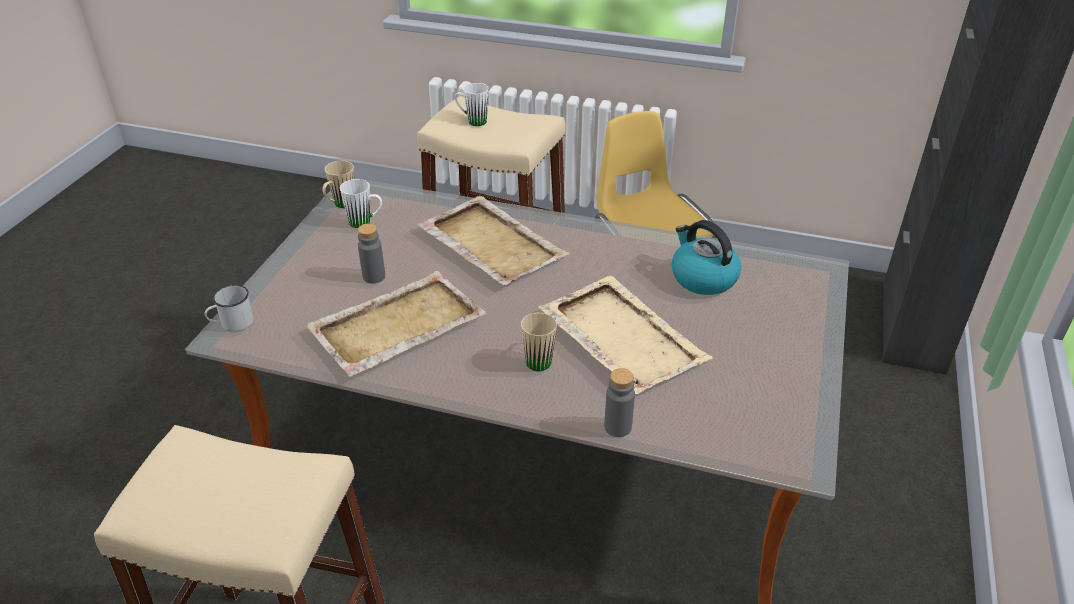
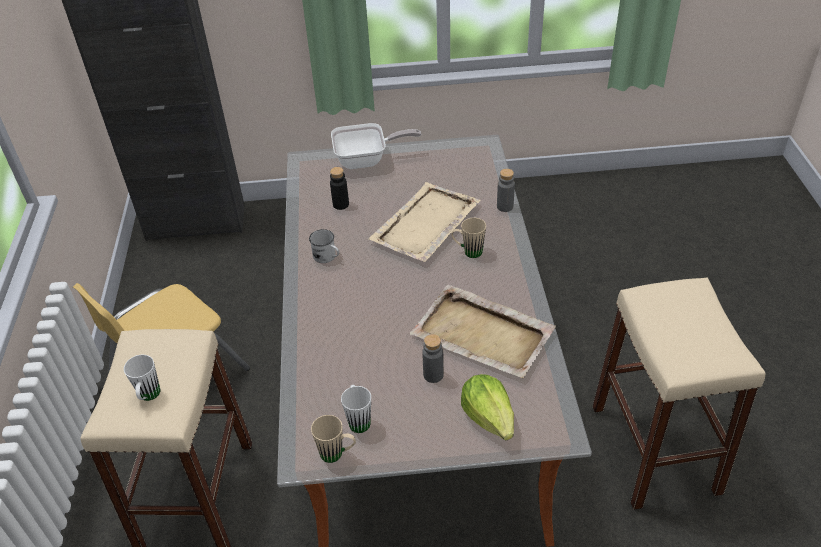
camera: 110 degrees left, 5 degrees up
(232, 323) = (545, 437): white mug -> white mug (327, 257)
(290, 296) = (489, 417): none -> lettuce
(491, 243) = (350, 321): beige tray -> none
(702, 278) = (341, 204): kettle -> black bottle
(800, 322) = (367, 160): none -> frying pan

